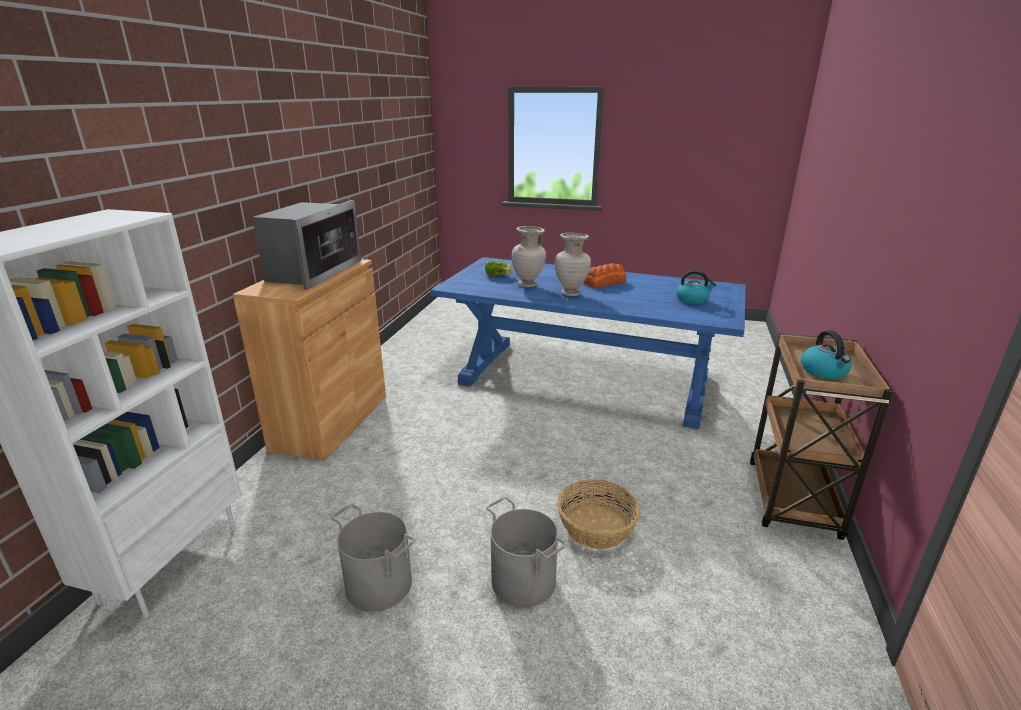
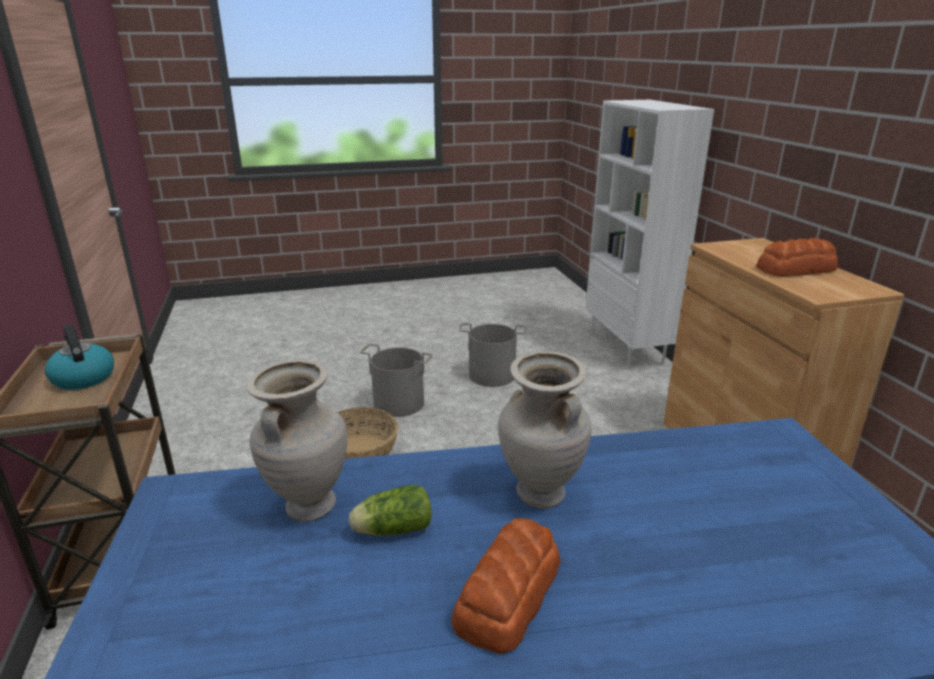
camera: 150 degrees right, 0 degrees up
(313, 272) = (796, 269): microwave -> bread
(499, 275) = (789, 522): lettuce -> lettuce (391, 530)
(528, 285) = (665, 500): beige vase -> beige vase (308, 507)
(692, 300) = (234, 573): kettle -> none

